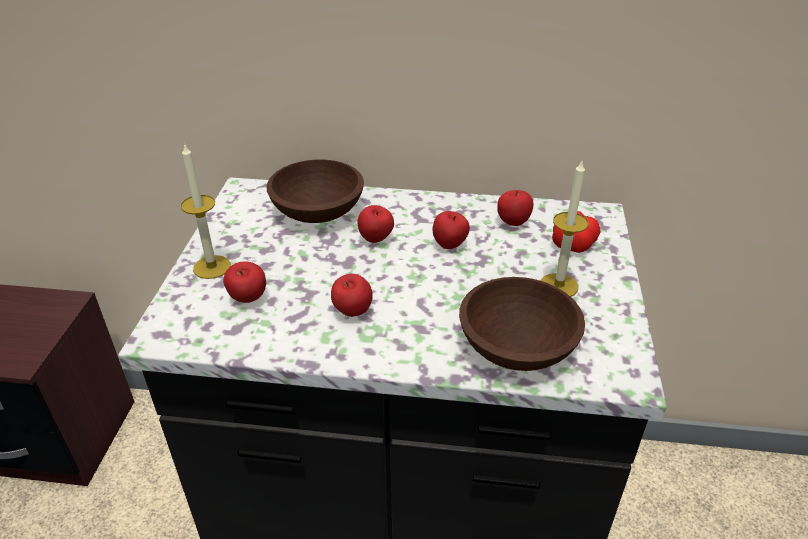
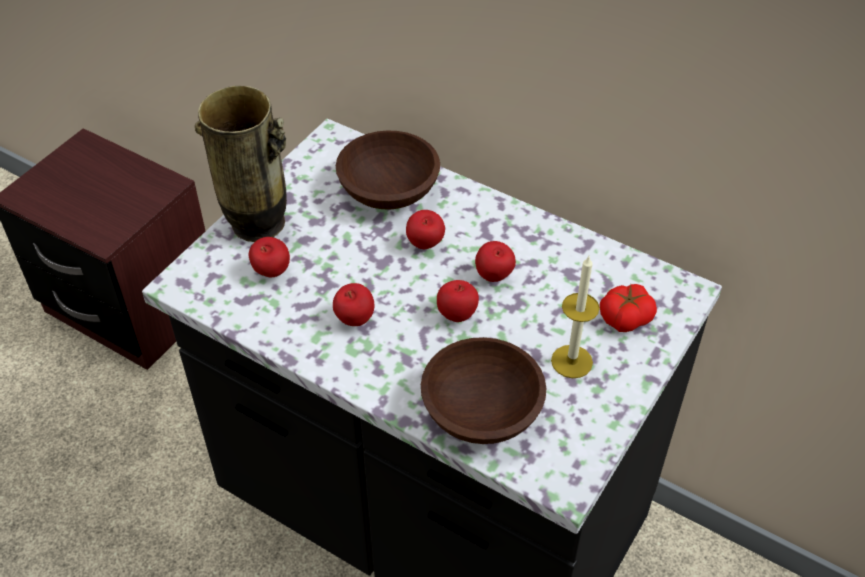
camera: 25 degrees right, 10 degrees up
(212, 267) = (258, 225): candle -> vase
(513, 223) = (579, 270): apple -> apple (457, 315)

